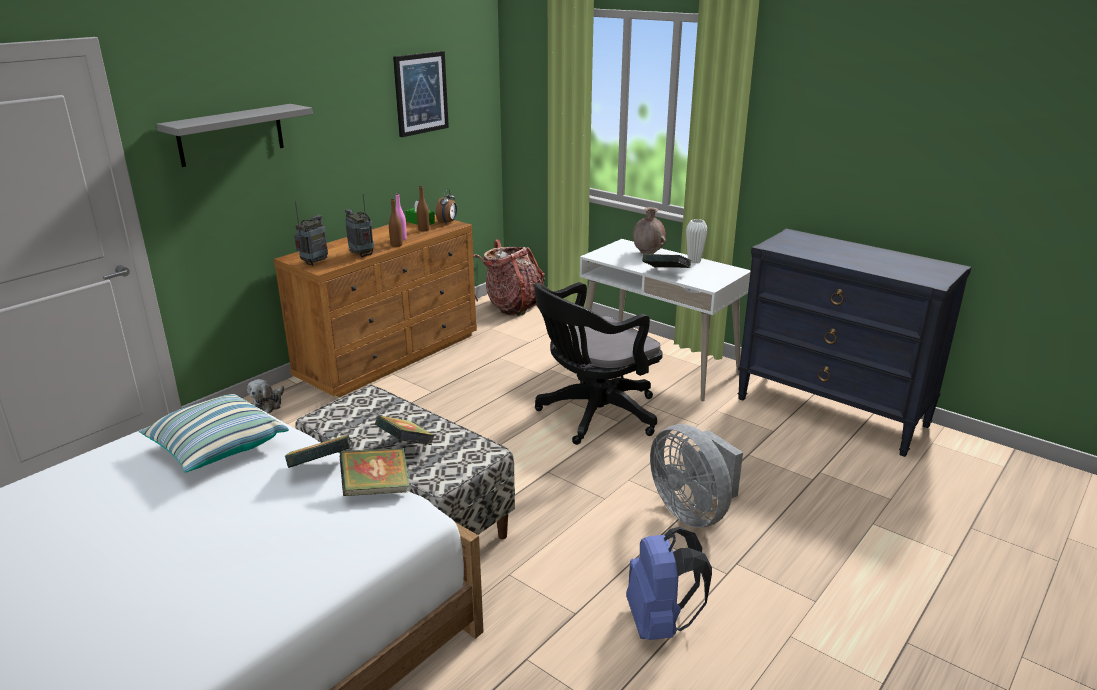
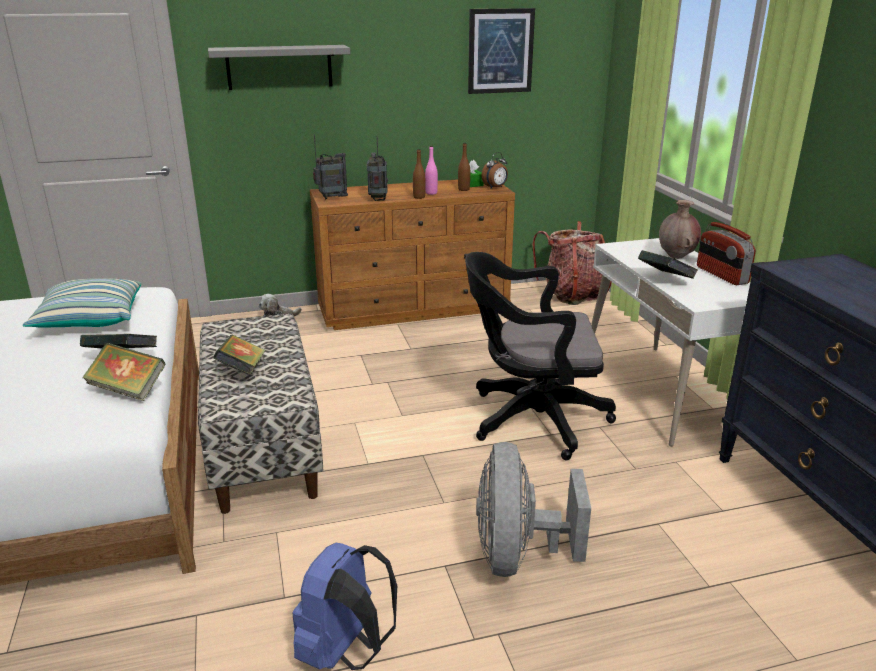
camera: 35 degrees right, 0 degrees up
(694, 261) = (721, 275): white vase -> radio

